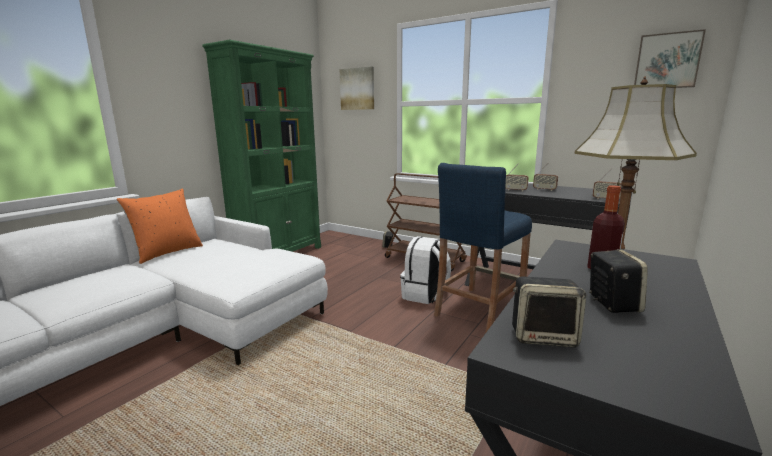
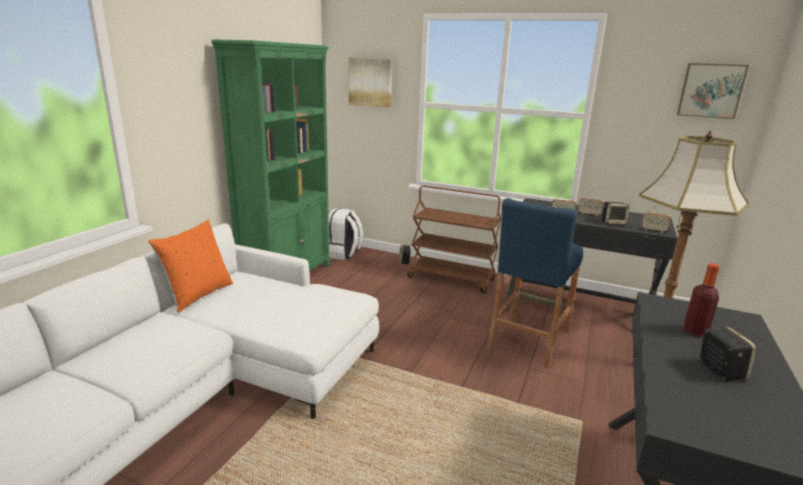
camera: 10 degrees left, 5 degrees up
(425, 295) = (468, 324): white backpack -> white backpack (343, 254)
(544, 336) = (689, 409): speaker -> speaker (613, 223)

